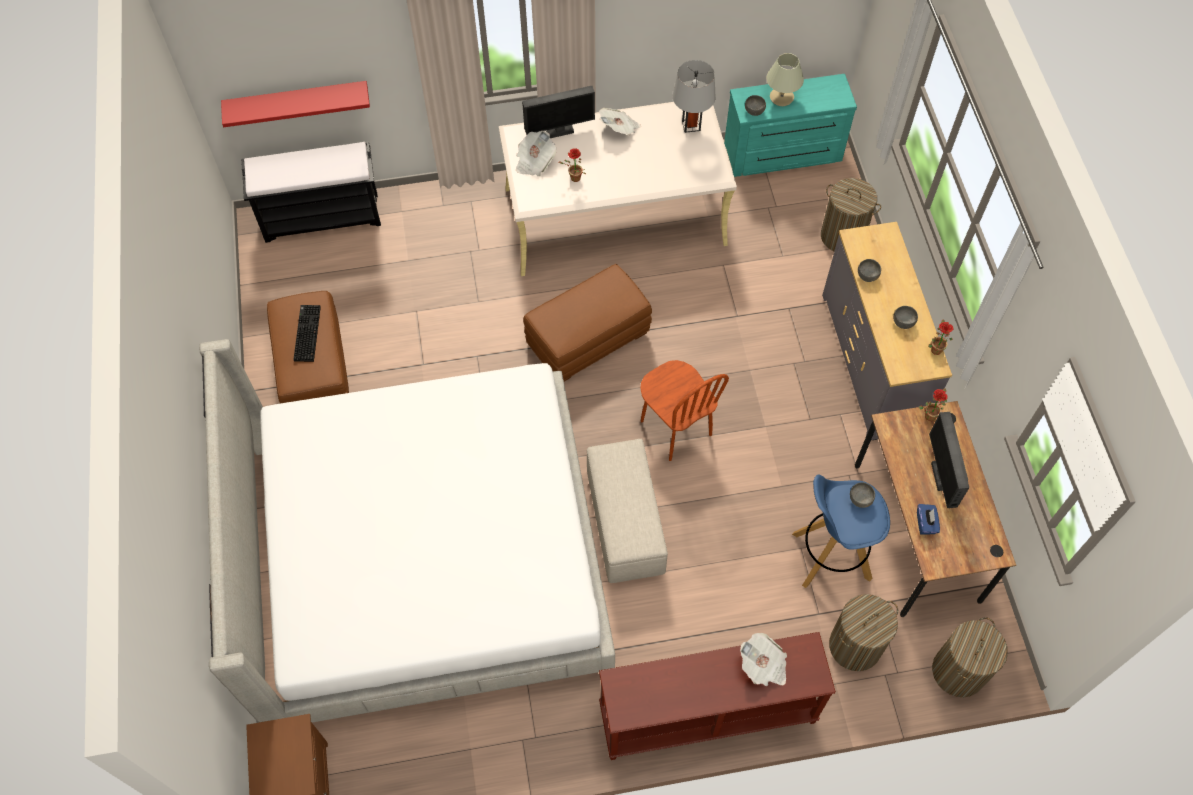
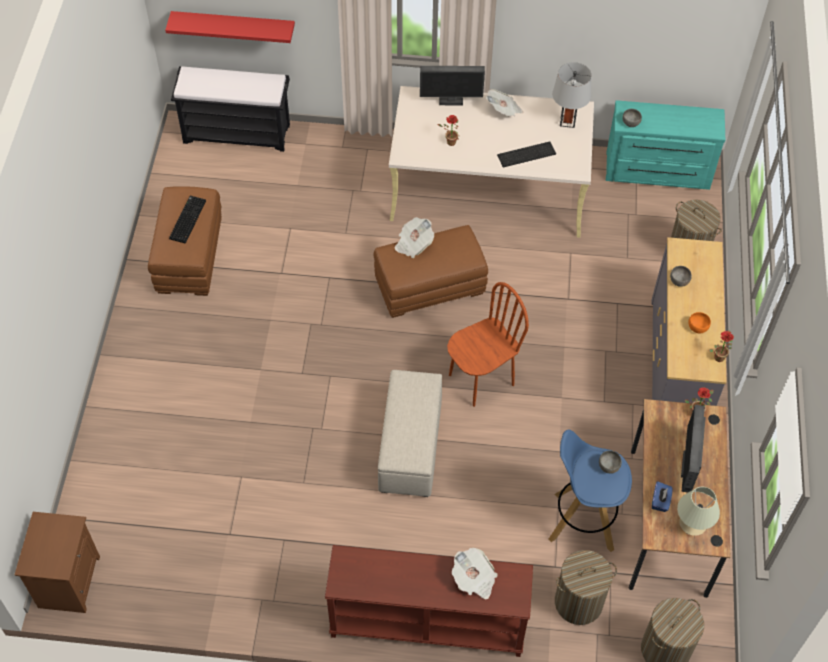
camera: 15 degrees right, 5 degrees down
(426, 556) = (231, 429): bed -> none
(534, 161) = (420, 121): newspaper -> newspaper (413, 244)
(660, 171) = (526, 153): none -> keyboard
(675, 428) = (481, 379): brown chair -> brown chair turned 105 degrees counterclockwise
(781, 97) = (659, 117): beige table lamp -> beige table lamp (693, 523)
(903, 322) = (697, 327): grey bowl -> orange bowl

